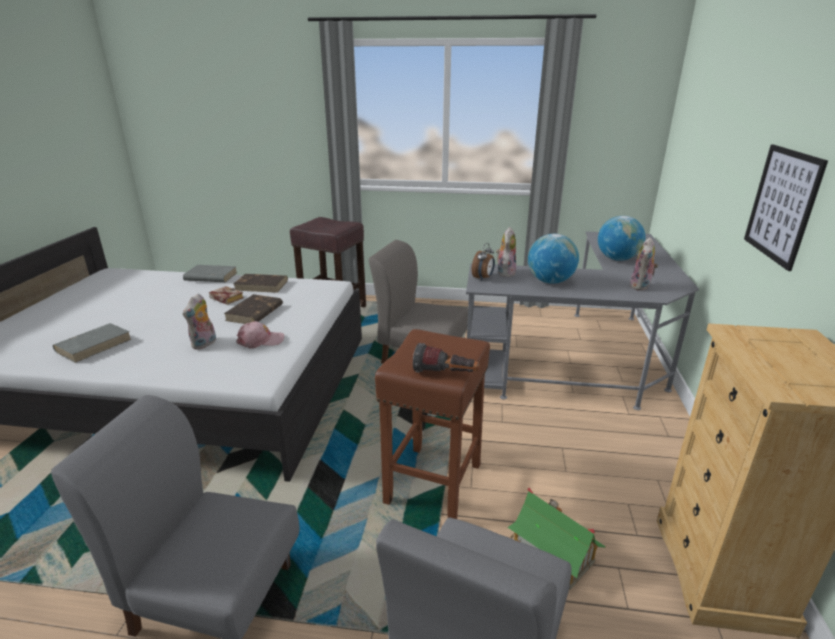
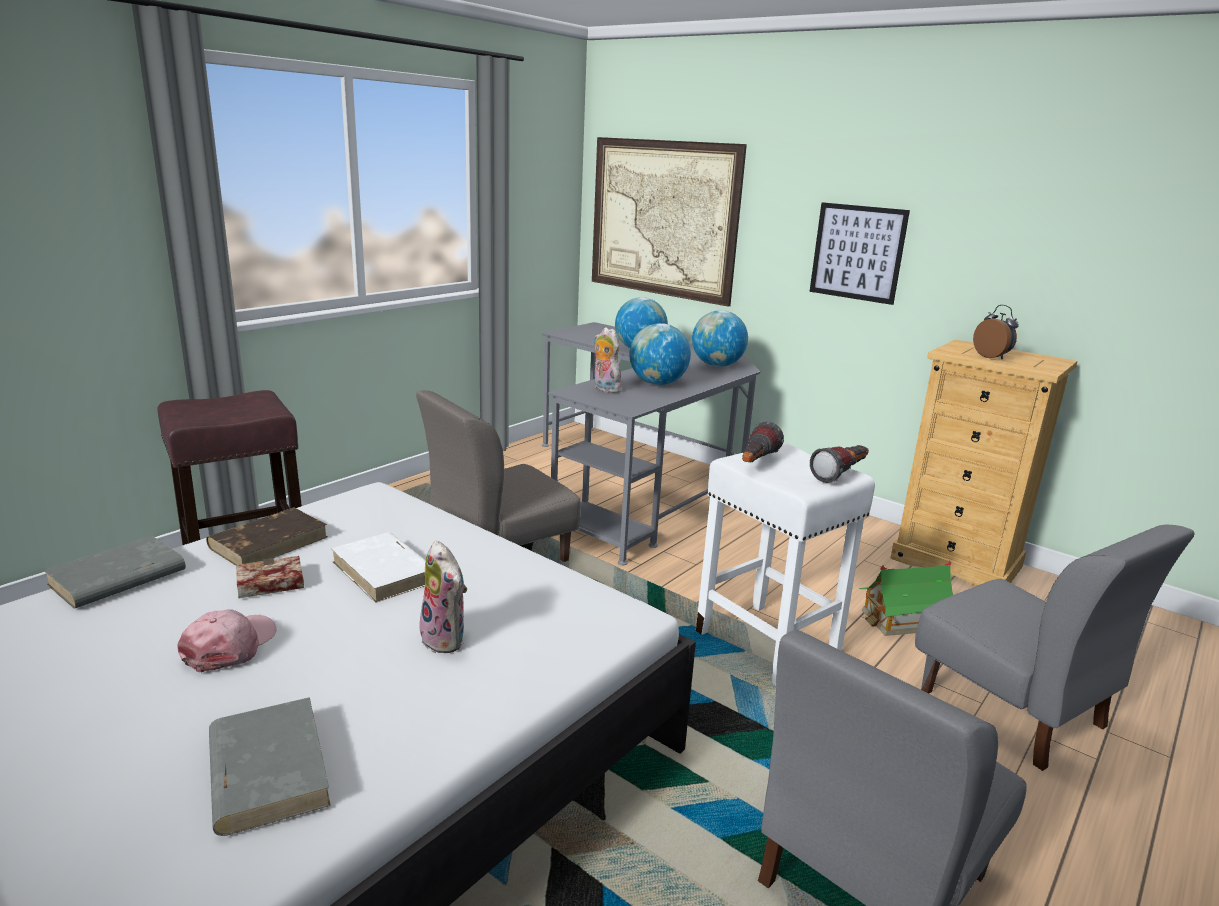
camera: 60 degrees left, 5 degrees down
(254, 313) = (385, 571): brown book -> white book
(260, 340) = (504, 588): pink cap -> pink cap (230, 646)
(424, 341) = (756, 463): none -> flashlight
(433, 484) = (769, 644): brown stool -> white stool
(483, 278) = (605, 400): alarm clock -> alarm clock (992, 357)
(641, 287) = (717, 365): plush toy -> globe
(694, 151) = (663, 219): none -> picture

